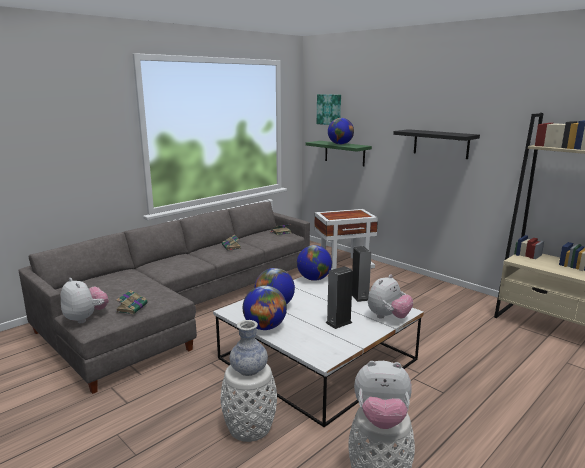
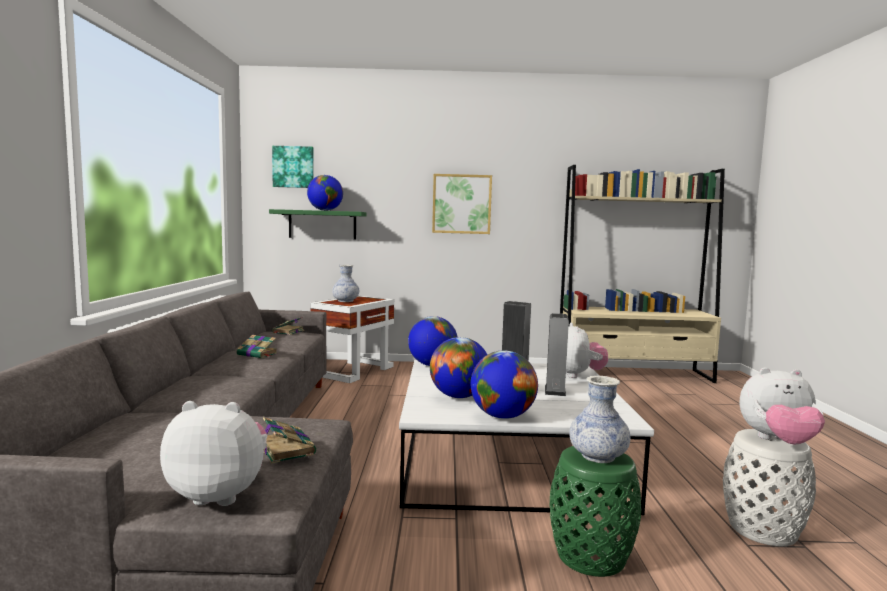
camera: 45 degrees left, 10 degrees down
(250, 427) = (590, 556): white stool -> green stool
(339, 214) = (345, 301): none -> vase
(381, 418) = (777, 442): plush toy -> plush toy turned 45 degrees clockwise
(441, 144) = (461, 204): black shelf -> picture

